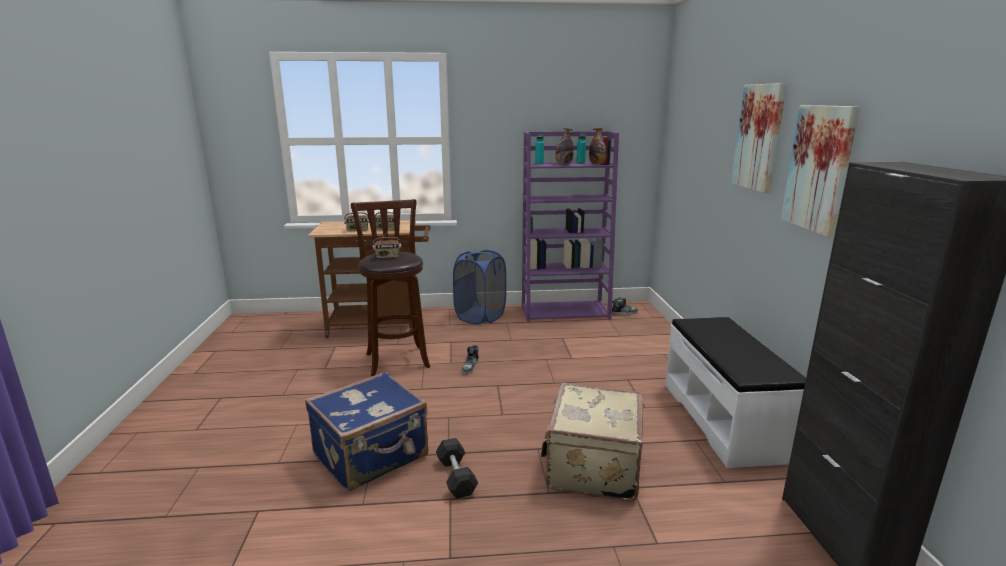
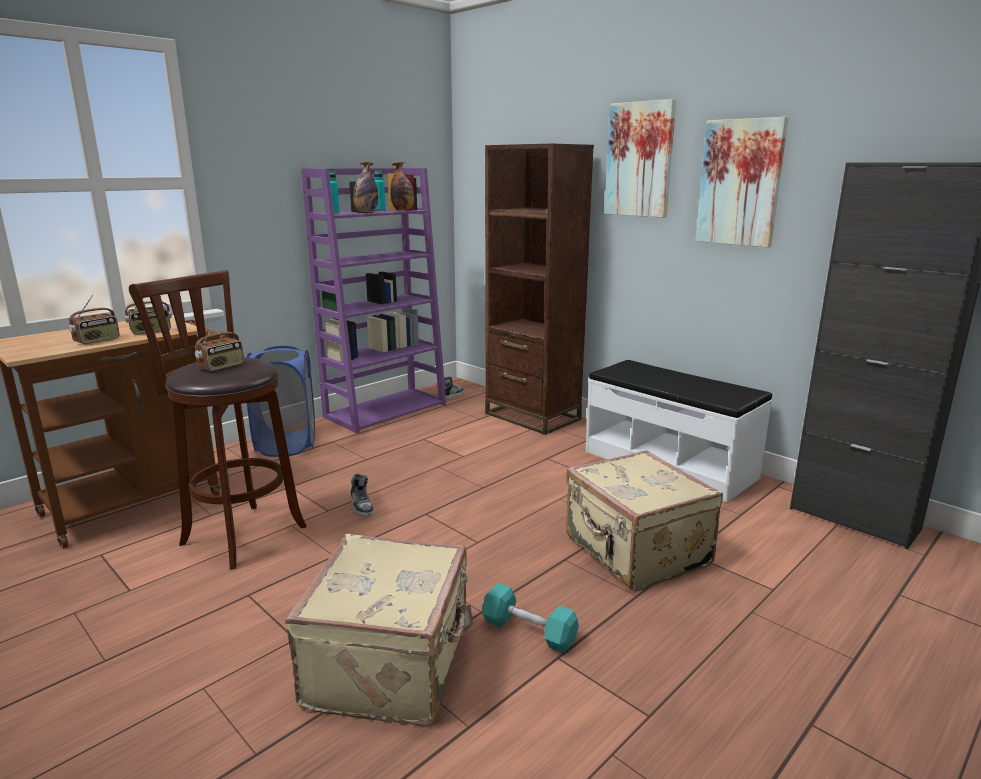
camera: 40 degrees left, 0 degrees up
(372, 456) = (392, 665): blue suitcase -> beige suitcase
(456, 477) = (529, 631): grey dumbbell -> turquoise dumbbell
(663, 346) = (532, 416): none -> brown bookcase

